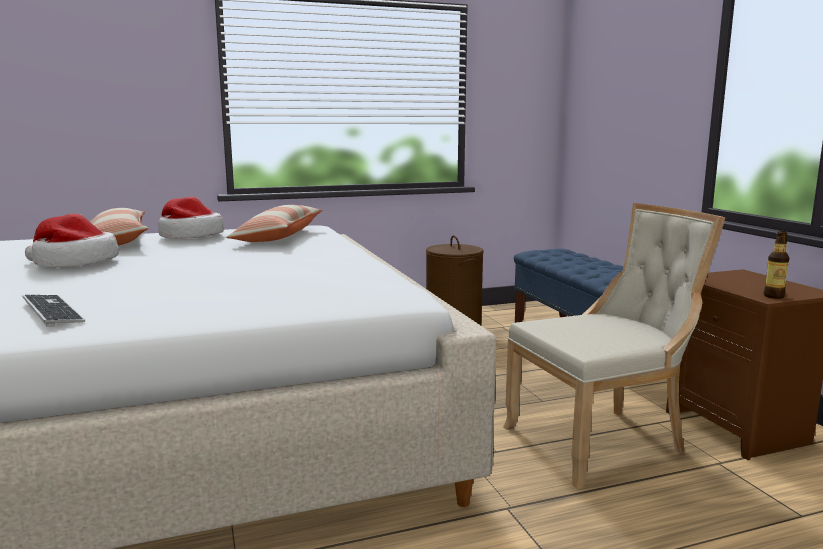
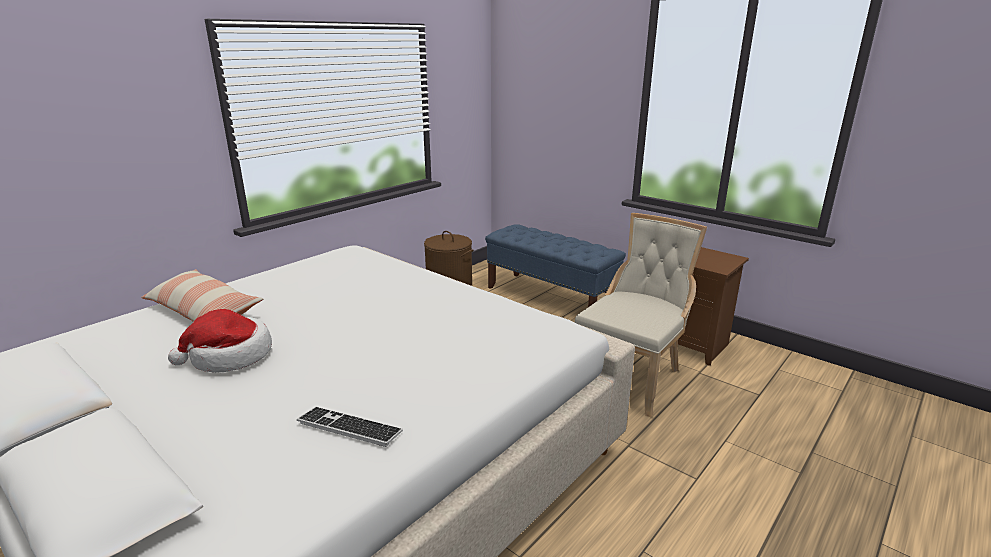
camera: 30 degrees left, 10 degrees up
(190, 236) = (266, 288): hat -> none
(279, 237) = (352, 273): pillow -> none
(773, 296) = (722, 267): bottle -> none

